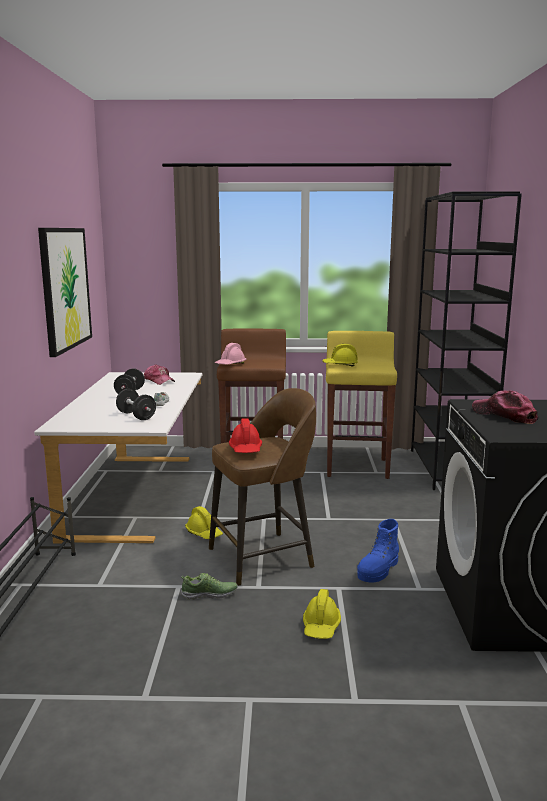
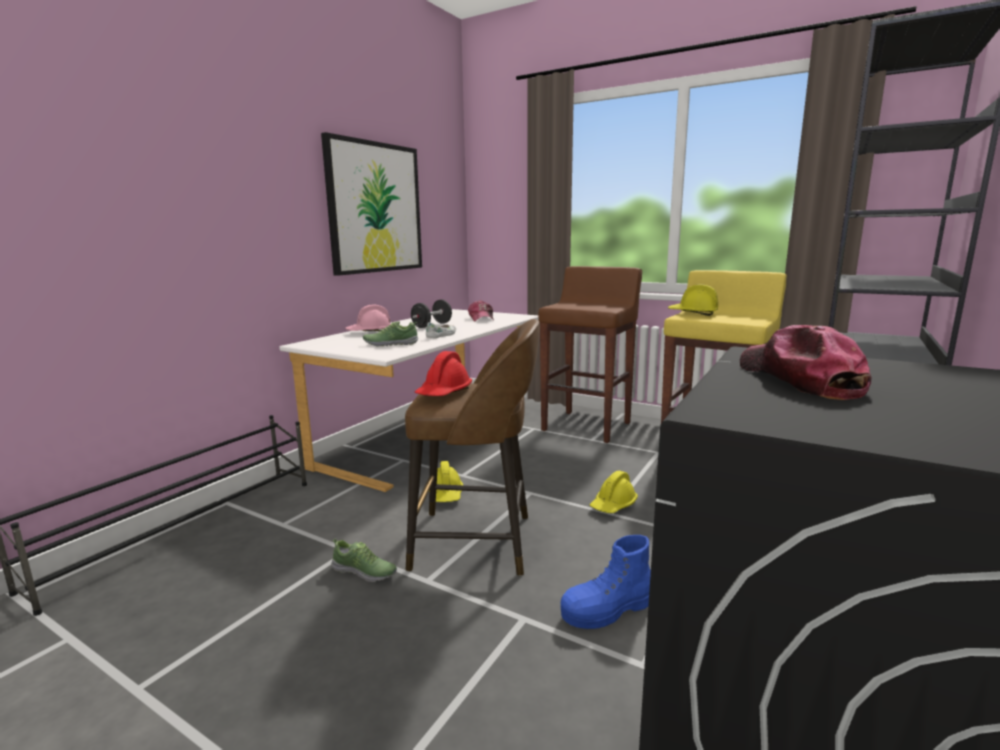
camera: 30 degrees right, 0 degrees up
(136, 416) = (391, 344): black dumbbell -> shoe
(230, 364) = (558, 305): pink hard hat -> pink hard hat (369, 332)
(321, 626) = (438, 673): yellow hard hat -> yellow hard hat (613, 505)

